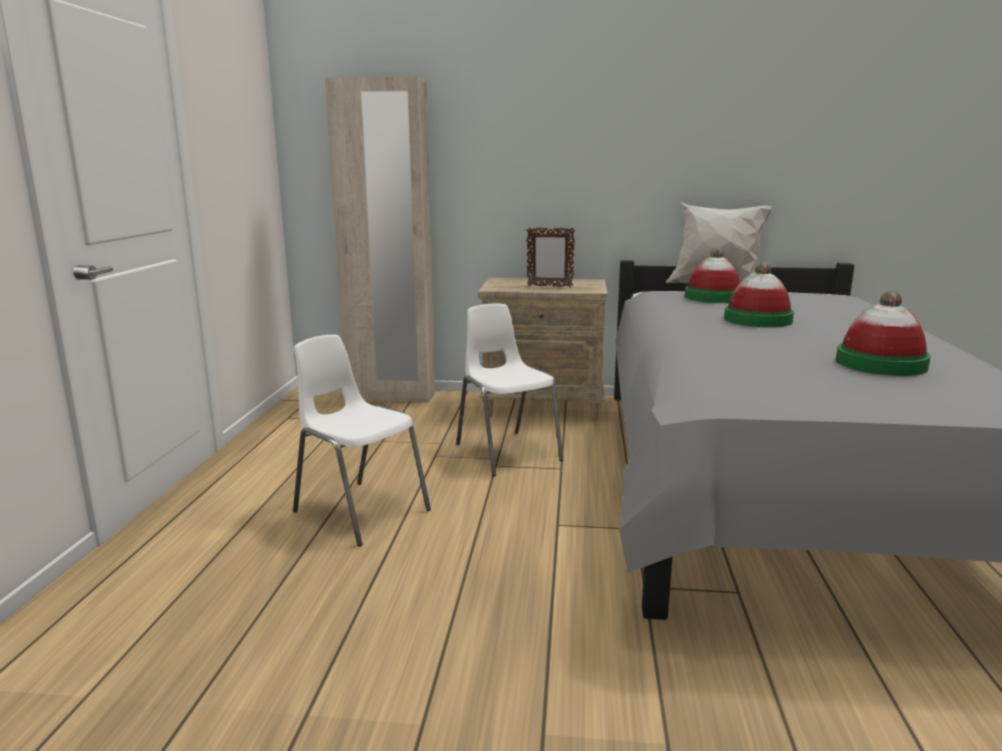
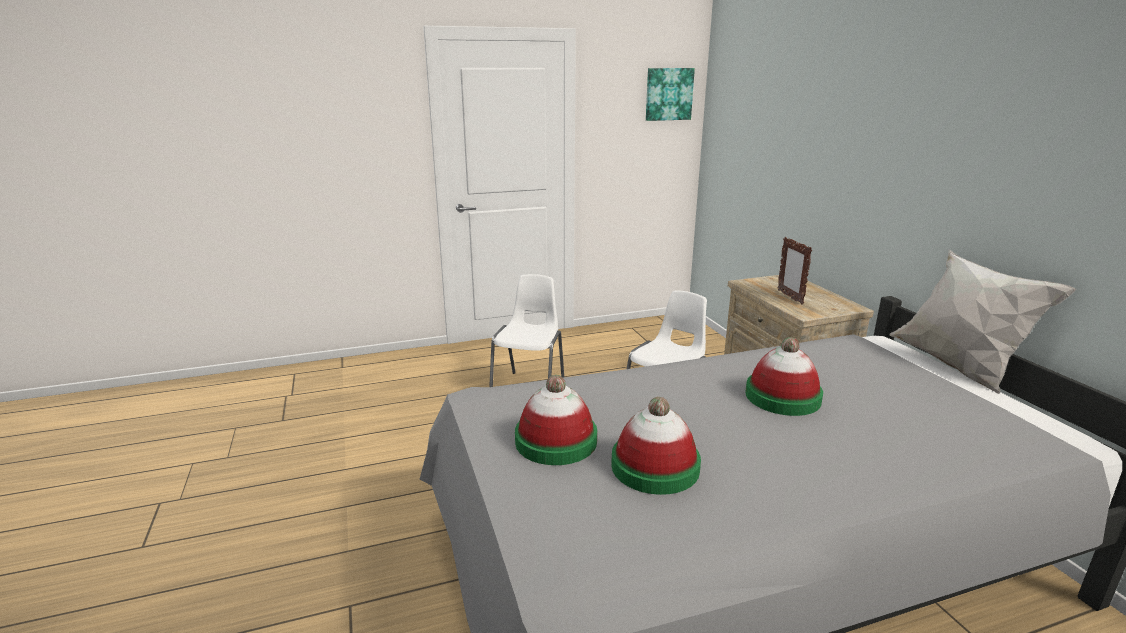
camera: 65 degrees right, 5 degrees up
(251, 93) = (668, 94): none -> picture
(391, 396) = (713, 344): beige wardrobe -> none
(713, 297) = (874, 367): hat -> hat (556, 441)

